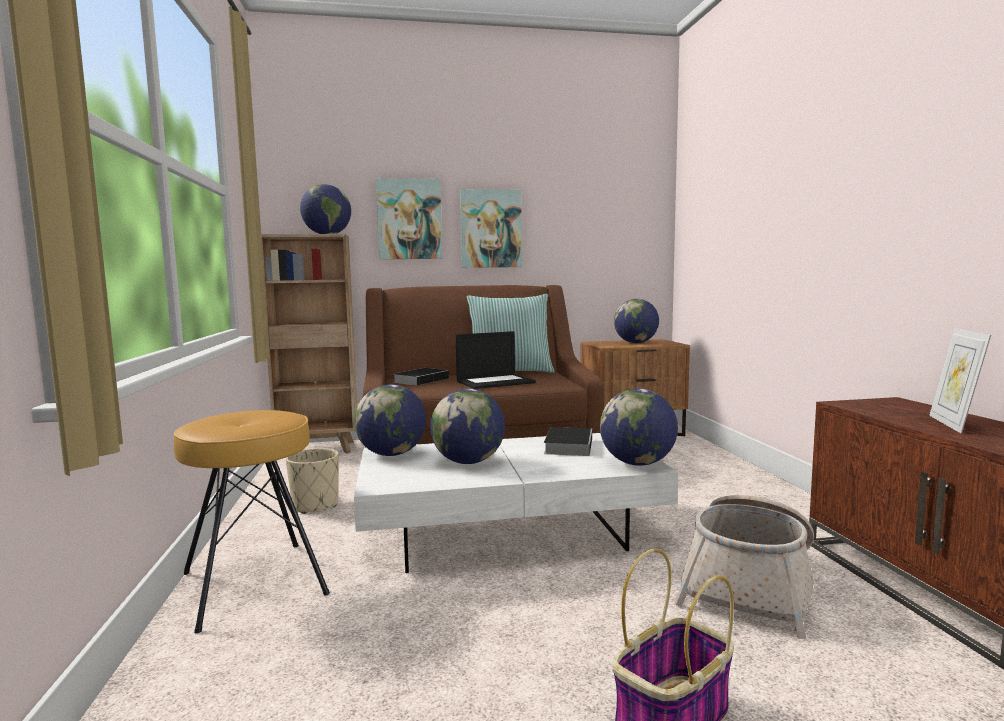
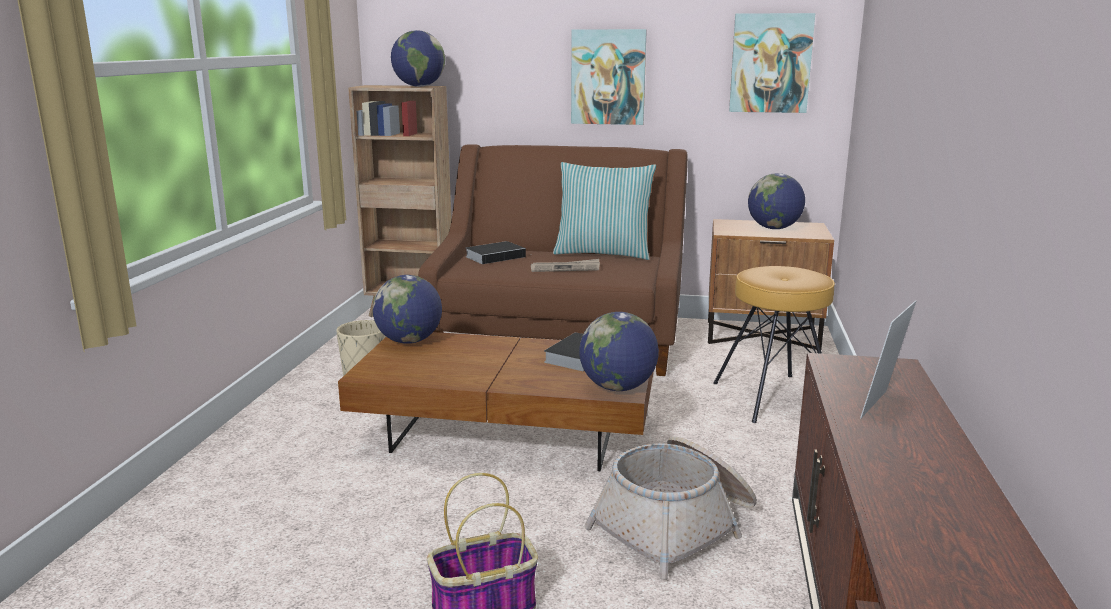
camera: 20 degrees right, 10 degrees up
(255, 582) = (272, 438): brown stool -> brown stool (774, 397)
(409, 219) = (514, 65): picture -> picture (770, 63)
(468, 462) = (465, 360): globe -> none
(495, 382) = (565, 268): laptop -> newspaper
(509, 534) = (507, 434): white coffee table -> brown coffee table

